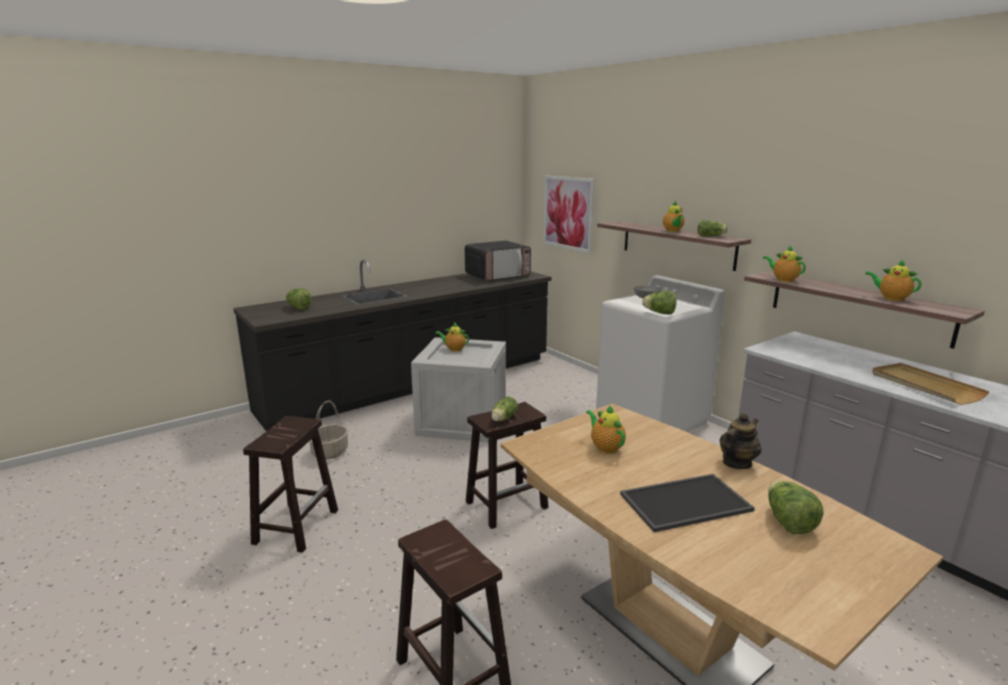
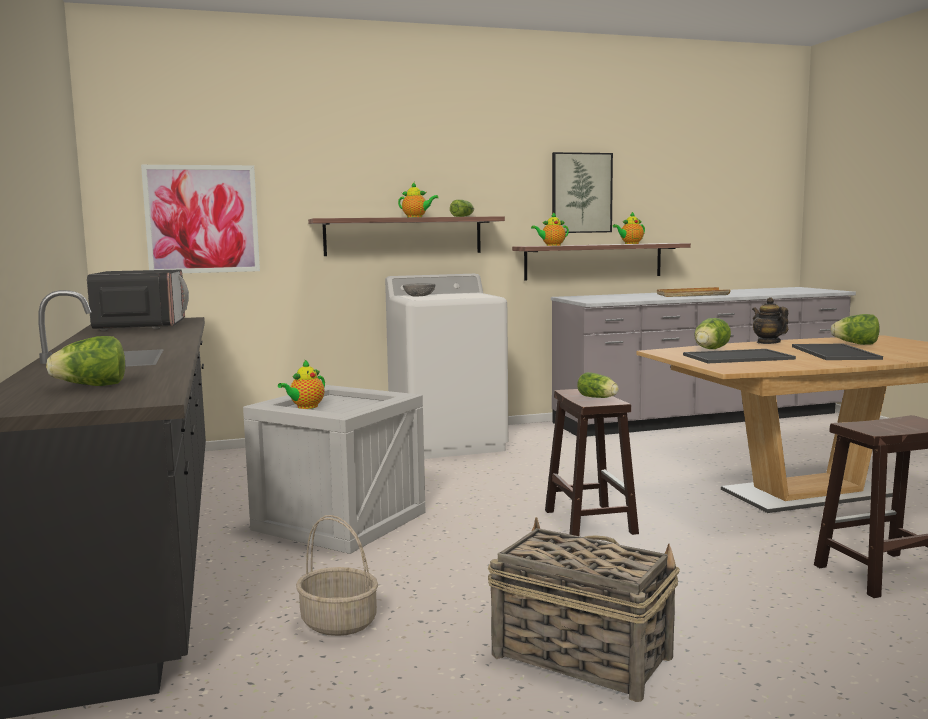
camera: 70 degrees left, 10 degrees down
(296, 525) = (580, 655): brown stool -> basket
(605, 447) = (738, 357): teapot -> tray
(659, 313) = (483, 297): lettuce -> lettuce (710, 349)
(855, 226) = (581, 193): none -> picture

